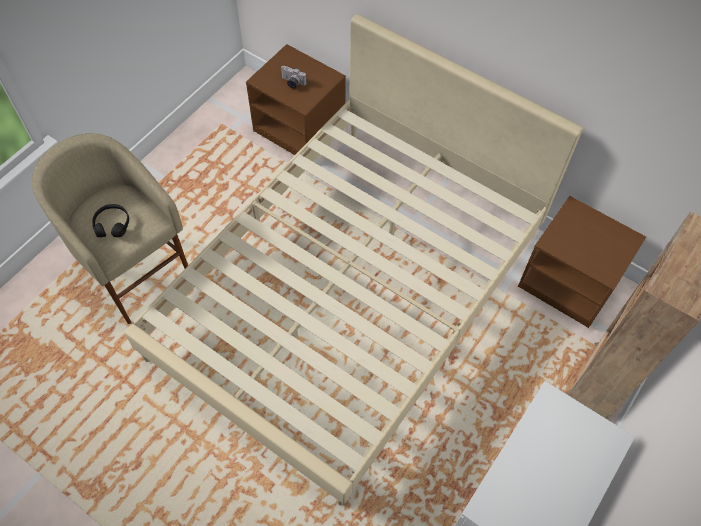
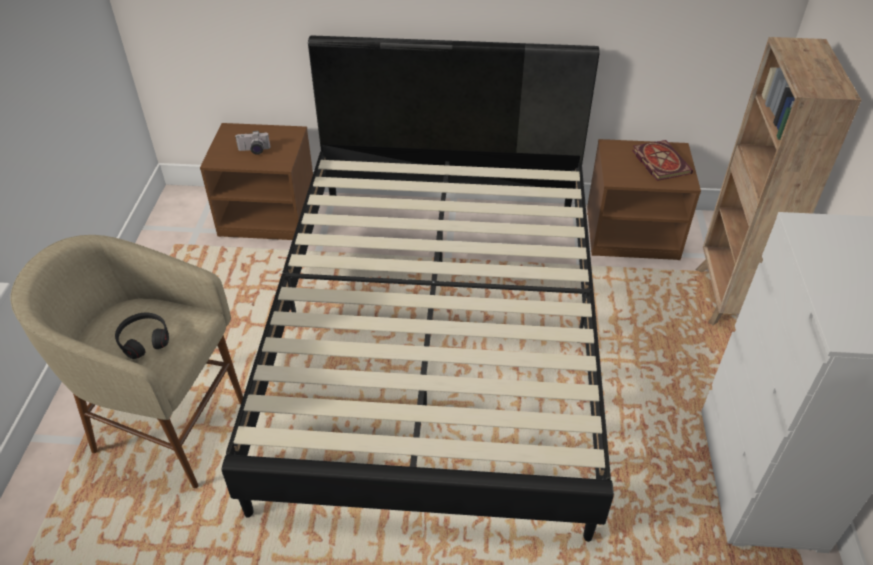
camera: 30 degrees left, 15 degrees down
(350, 294) = (437, 335): beige bed -> black bed
(602, 243) = (659, 161): none -> book

